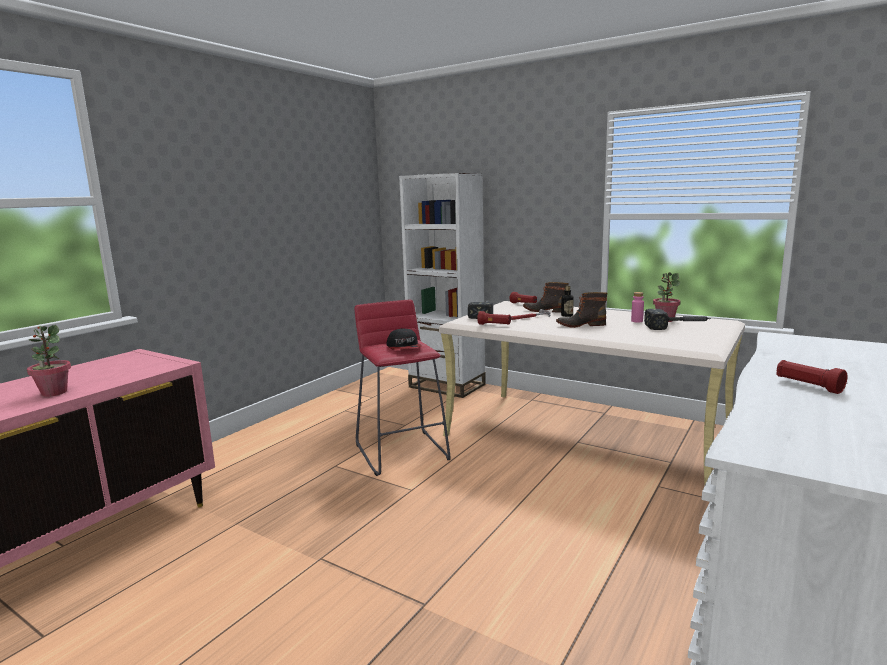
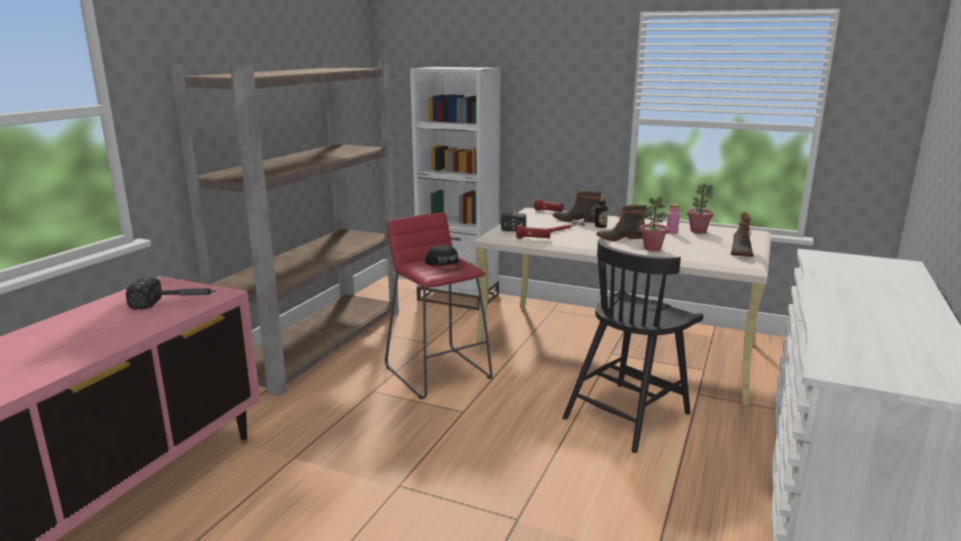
camera: 10 degrees left, 5 degrees up
(54, 393) = (110, 334): potted plant -> potted plant (652, 248)
(305, 420) = (317, 342): none -> brown bookcase
(577, 502) = (628, 414): none -> black chair
(678, 326) = (713, 239): hammer -> hammer (176, 302)
(702, 338) = (740, 252): none -> boot
(807, 386) = (858, 306): red flashlight -> none

